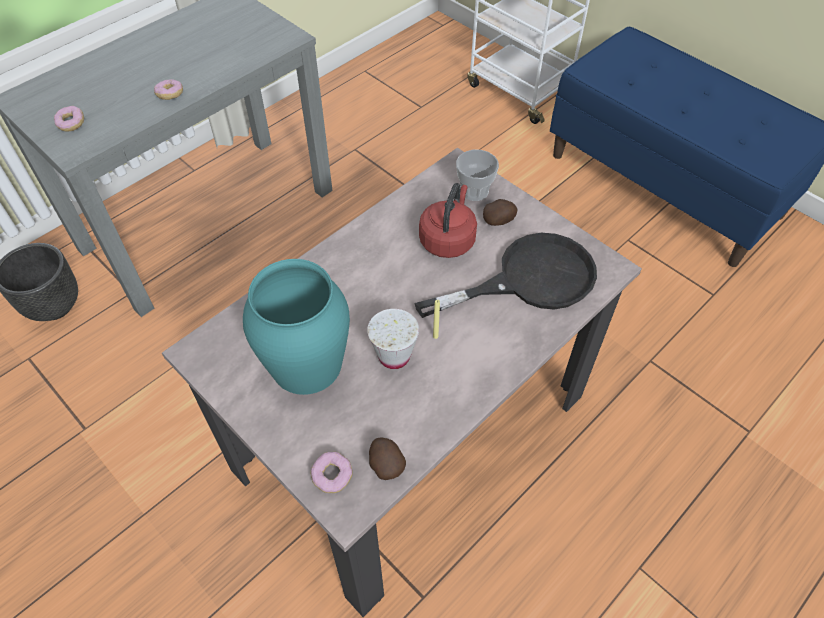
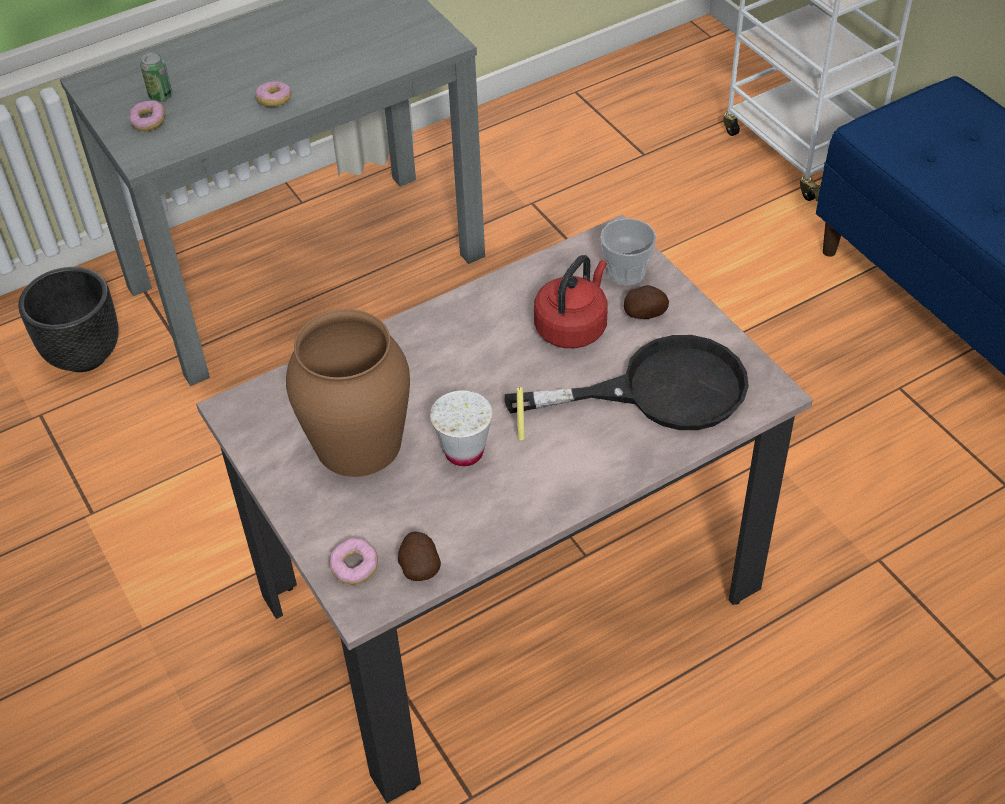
camera: 15 degrees right, 5 degrees down
(77, 102) = (160, 96): none -> can
(306, 364) = (357, 443): turquoise vase -> brown vase

